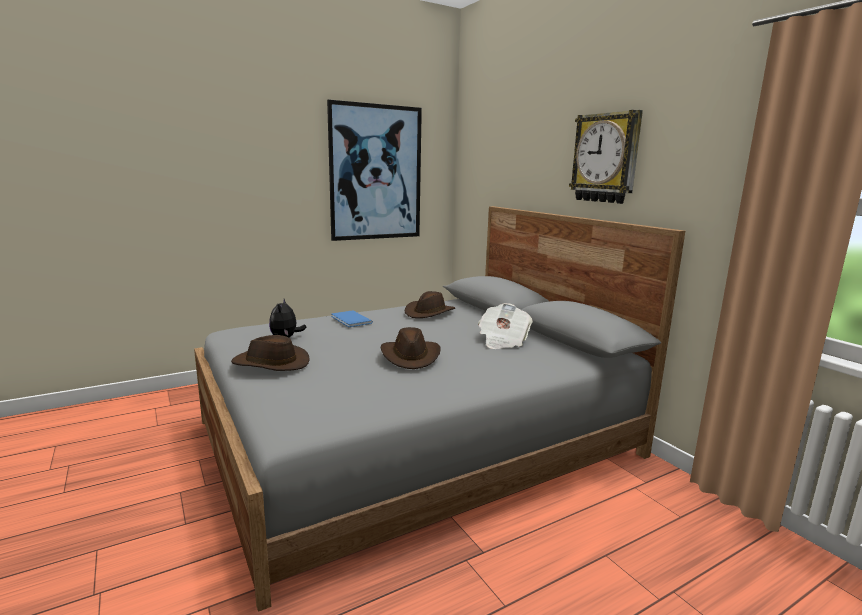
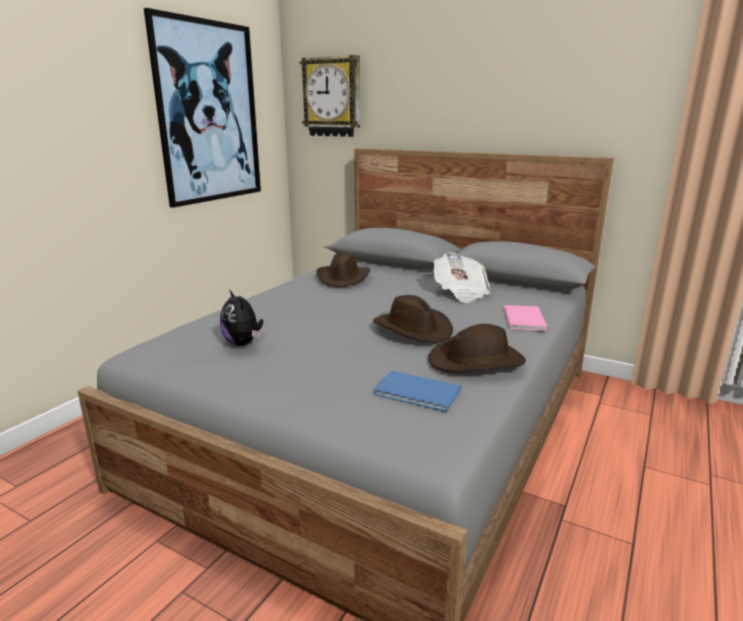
camera: 30 degrees left, 5 degrees up
(271, 363) = (278, 377): brown hat -> brown hat (477, 361)
(350, 320) = (279, 304): blue book -> blue book (418, 393)
(520, 371) = (525, 318): none -> pink book
(606, 158) = (511, 89): wall clock -> wall clock (332, 97)

